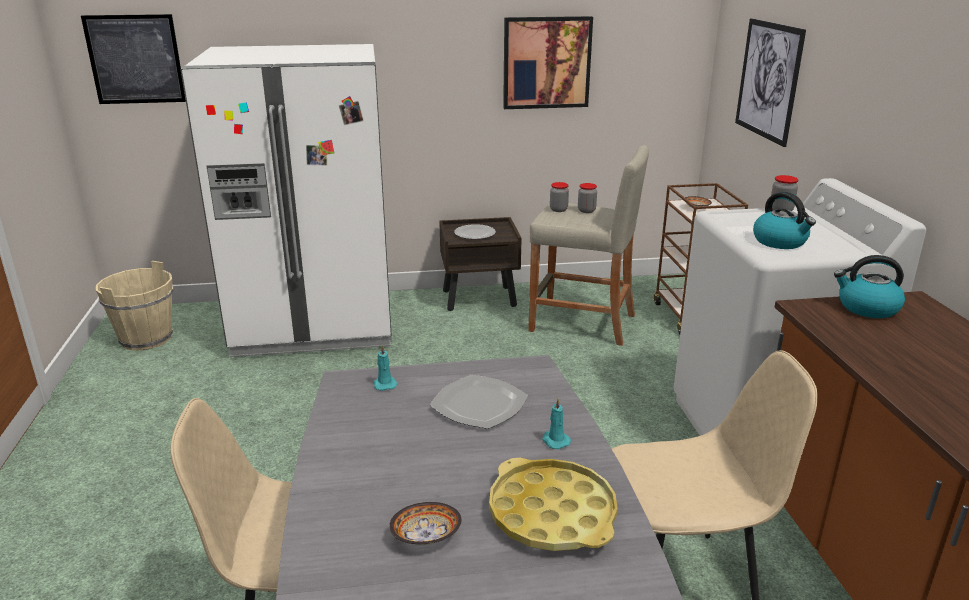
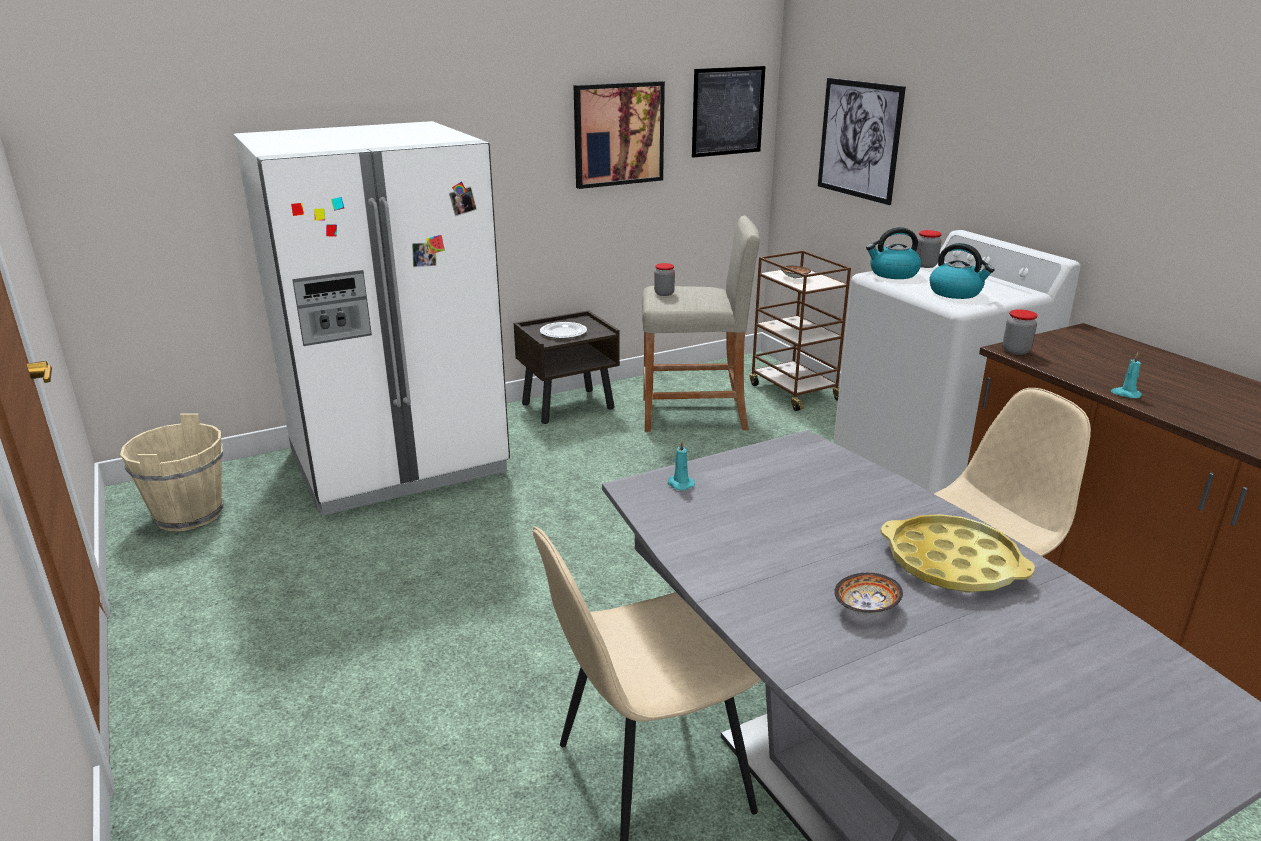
camera: 20 degrees left, 0 degrees up
(135, 59) = (131, 154): picture -> picture (727, 111)
(480, 404) = (792, 485): plate -> none
(555, 441) = (892, 503): turquoise candle -> turquoise candle (1125, 394)
(586, 210) = (693, 291): jar -> jar (1016, 351)
(867, 308) = (1057, 343): kettle -> kettle (893, 274)

